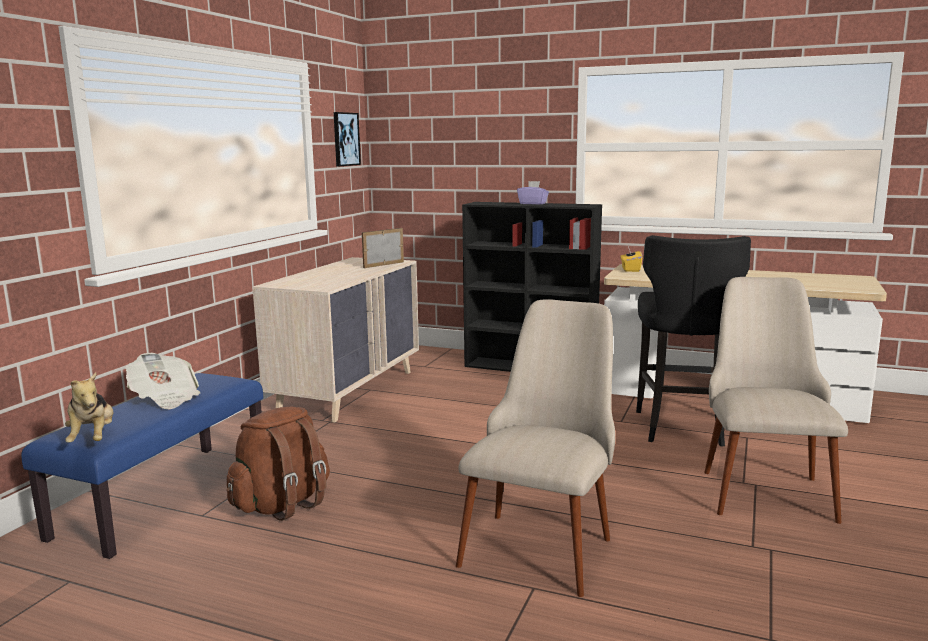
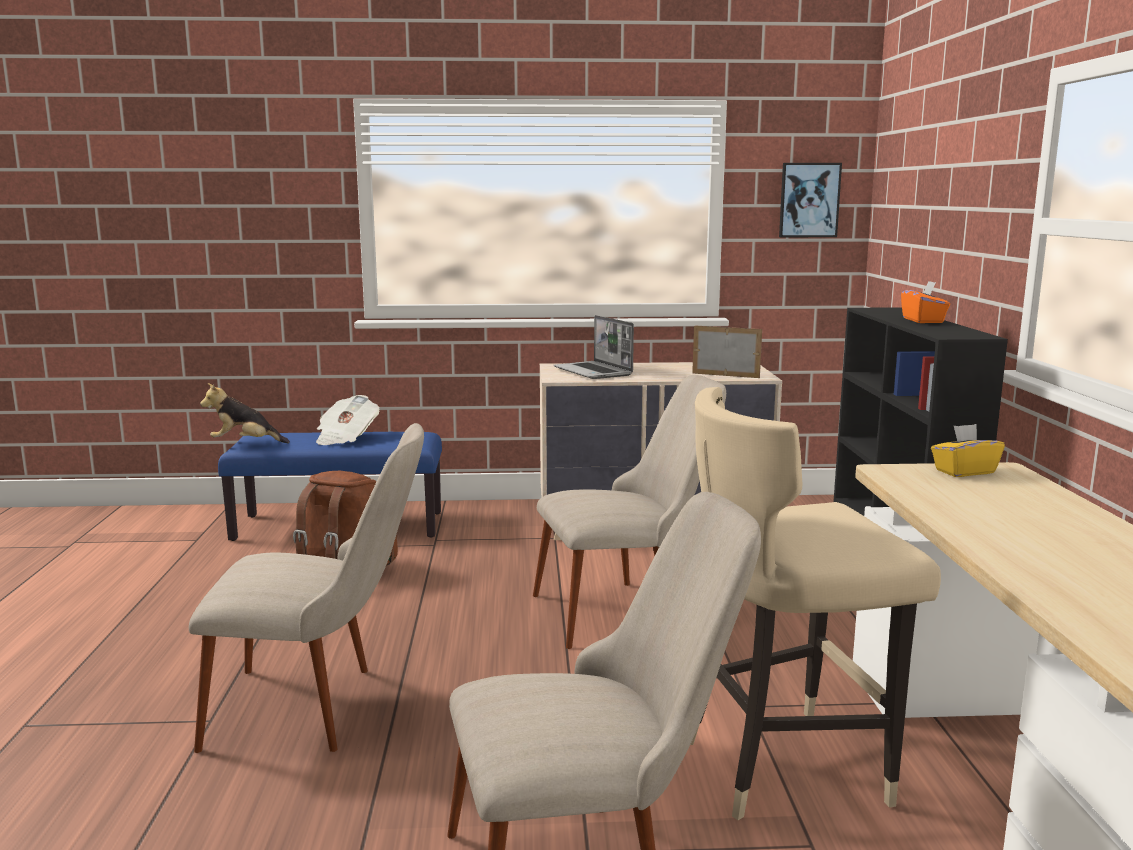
camera: 65 degrees right, 0 degrees up
(93, 439) = (245, 443): plush toy -> plush toy turned 45 degrees clockwise
(317, 280) = (594, 372): none -> laptop
(479, 424) = (626, 610): none -> beige chair
(533, 203) = (923, 321): purple tissue box -> orange tissue box
(681, 427) = (785, 765): black stool -> beige stool

